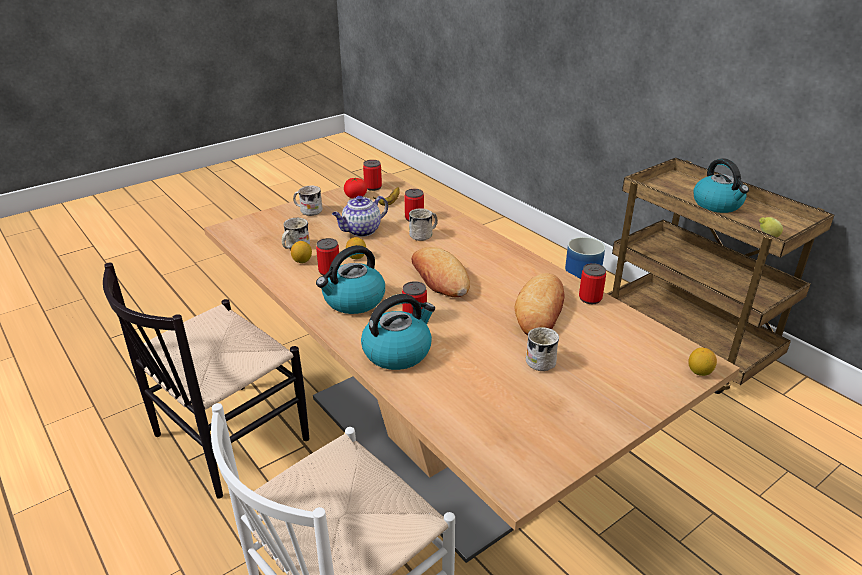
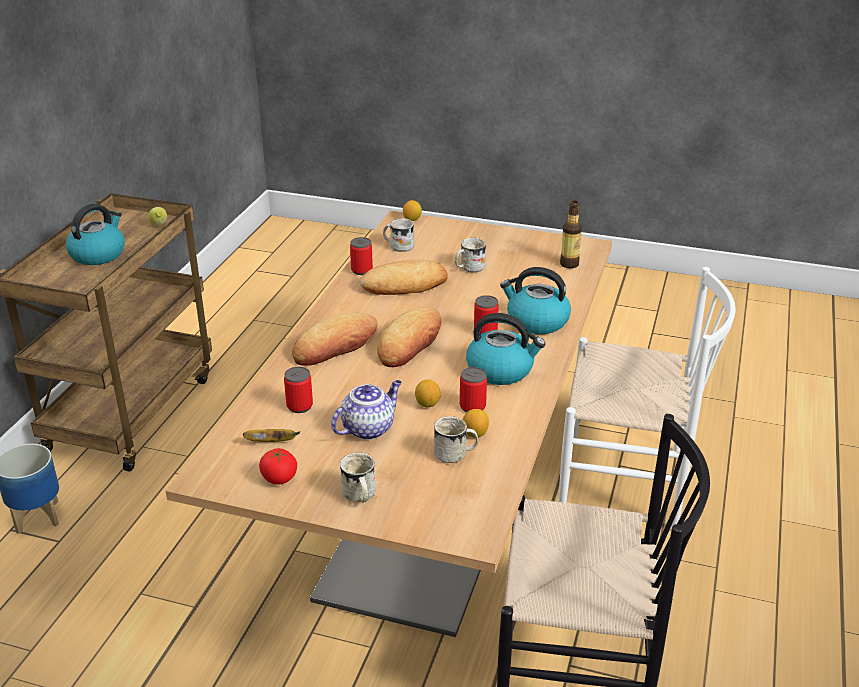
camera: 125 degrees left, 0 degrees up
(361, 231) = (368, 428): teapot -> teapot turned 60 degrees counterclockwise
(373, 187) = (234, 479): can -> none
(424, 235) = (334, 383): white mug -> white mug (398, 246)
(472, 249) = (335, 345): none -> bread
(485, 437) = (569, 264): none -> bottle

